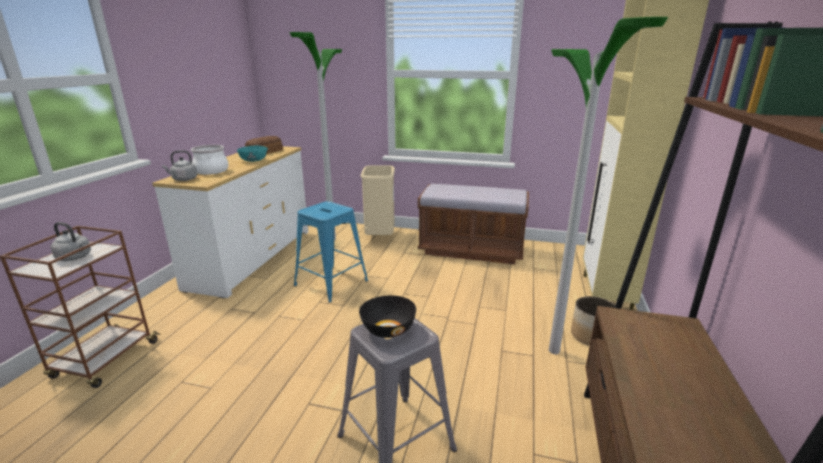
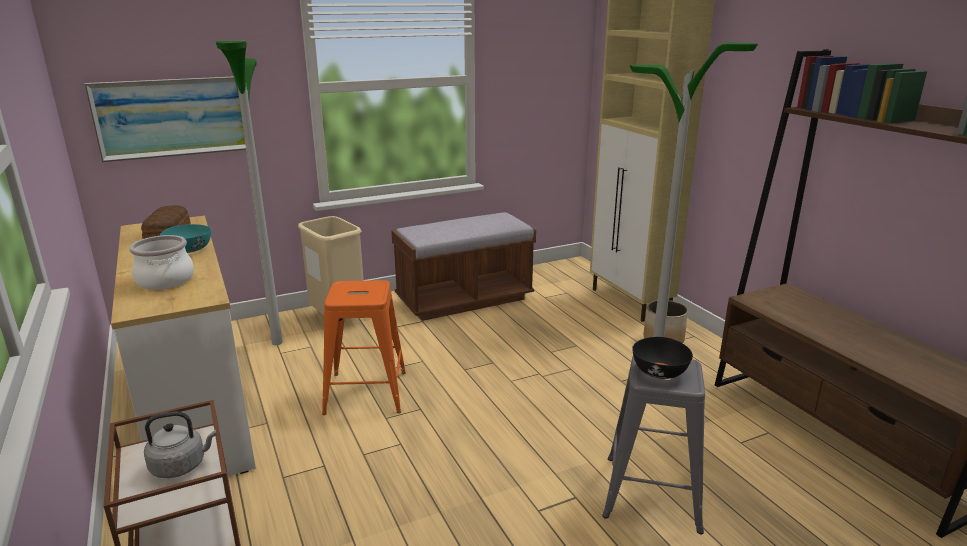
camera: 40 degrees left, 0 degrees up
(183, 179) = (156, 303): grey kettle -> none
(306, 86) = (173, 117): none -> picture
(331, 283) = (365, 393): blue stool -> orange stool

